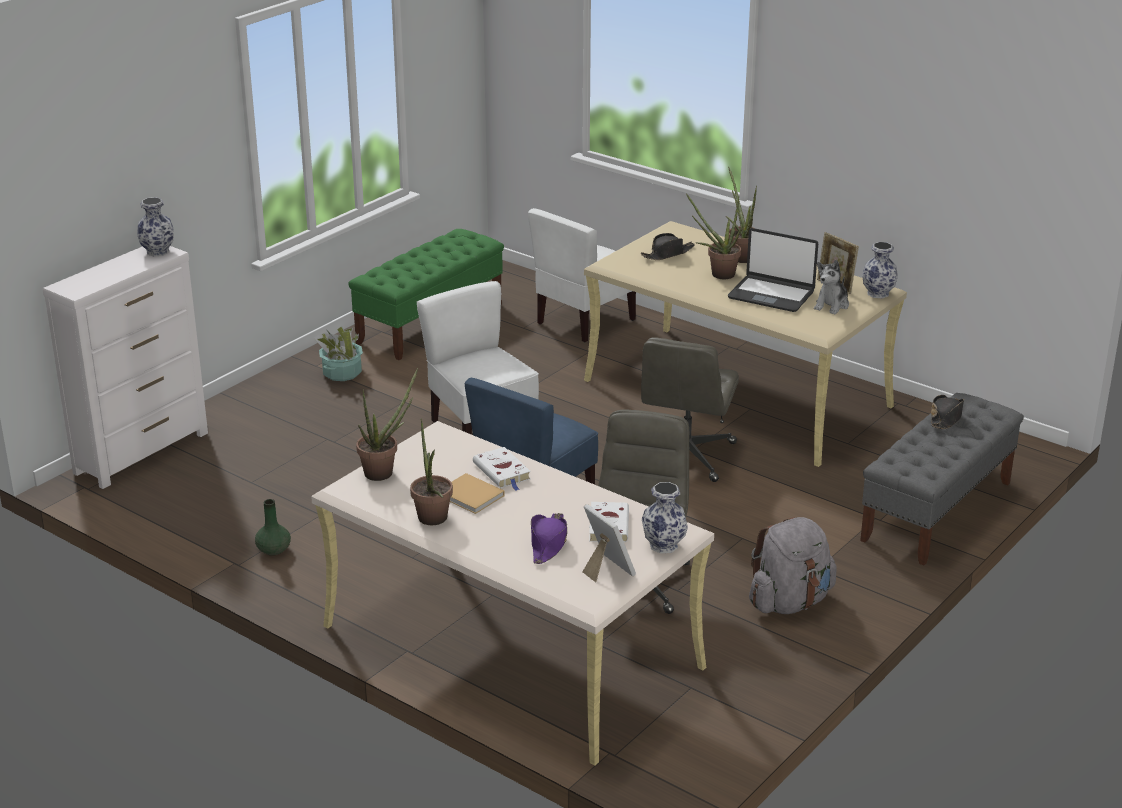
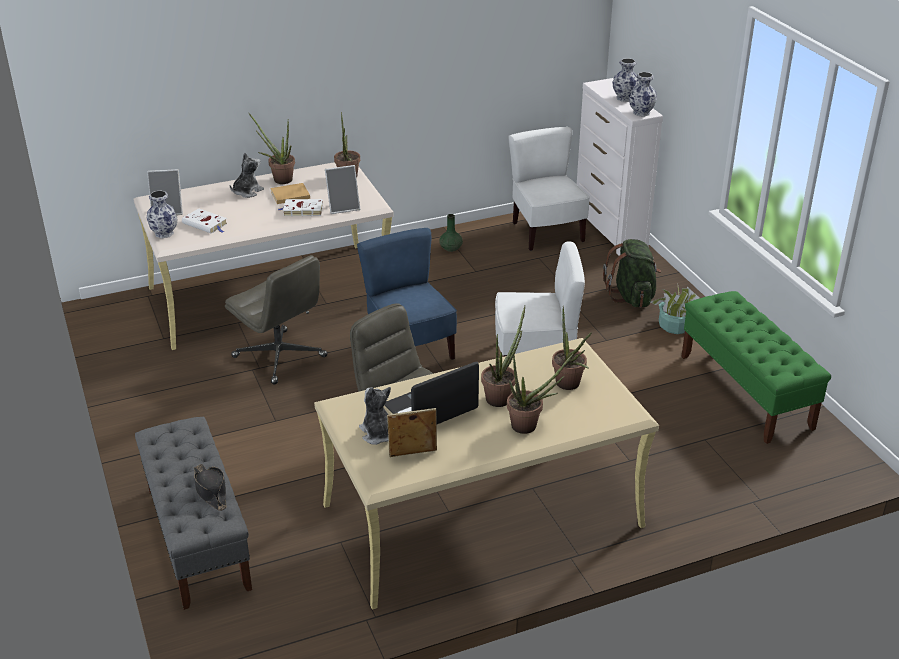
camera: 120 degrees right, 5 degrees up
(300, 406) = (632, 297): none -> green backpack
(466, 448) = (343, 207): none -> picture frame
(494, 531) = (247, 192): none -> plush toy
(548, 543) = (214, 202): purple hat -> none
(584, 321) = (696, 480): white chair -> white chair (546, 232)
(667, 254) = (570, 386): black hat -> potted plant
(790, 602) = (187, 408): grey backpack -> none
(878, 293) = (373, 475): vase -> vase (624, 98)

